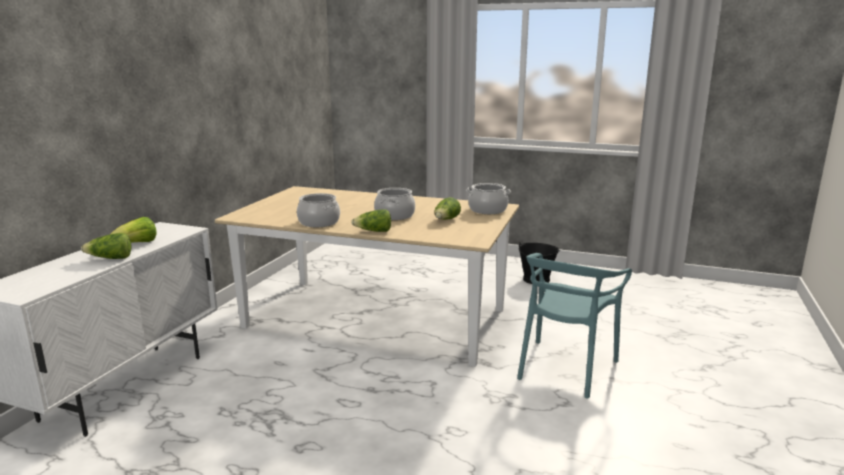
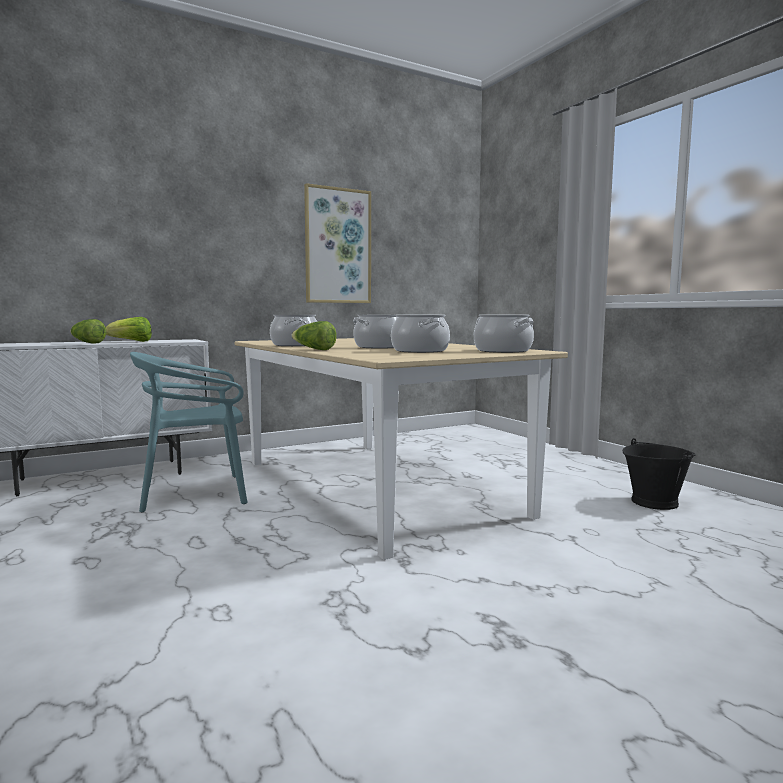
camera: 40 degrees right, 10 degrees down
(247, 101) = (338, 246): none -> picture
(446, 220) = (420, 351): lettuce -> cooking pot
(565, 368) = (505, 608): turquoise chair -> turquoise chair (196, 494)

